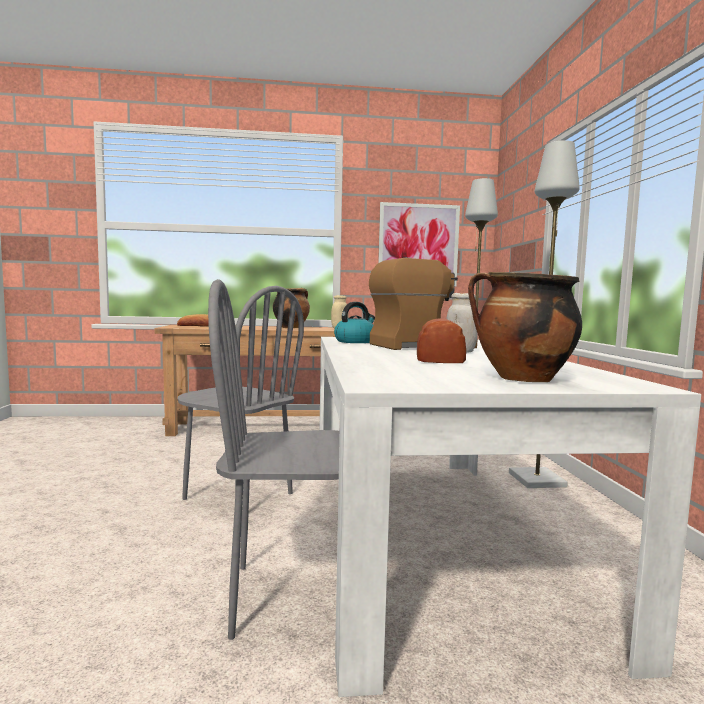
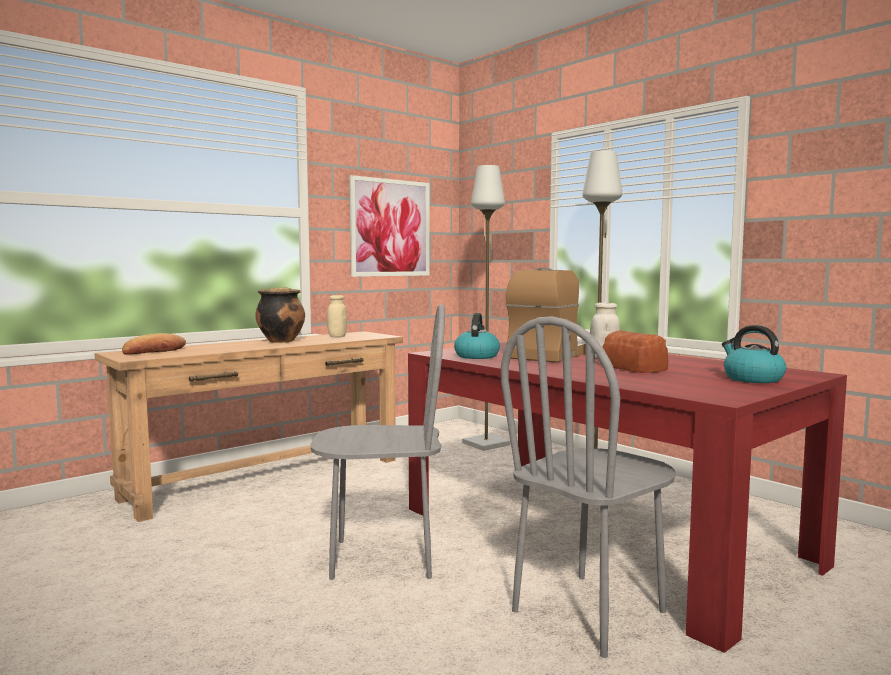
camera: 35 degrees left, 0 degrees up
(430, 535) = (598, 535): white dining table -> red dining table
(521, 379) = (752, 379): cooking pot -> kettle

